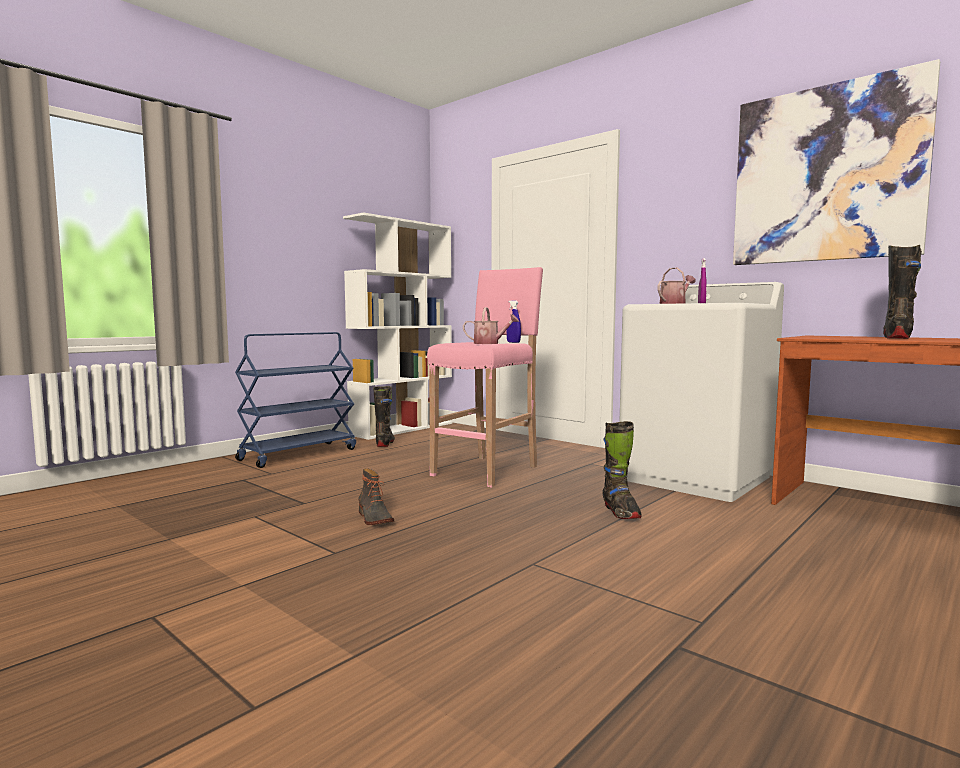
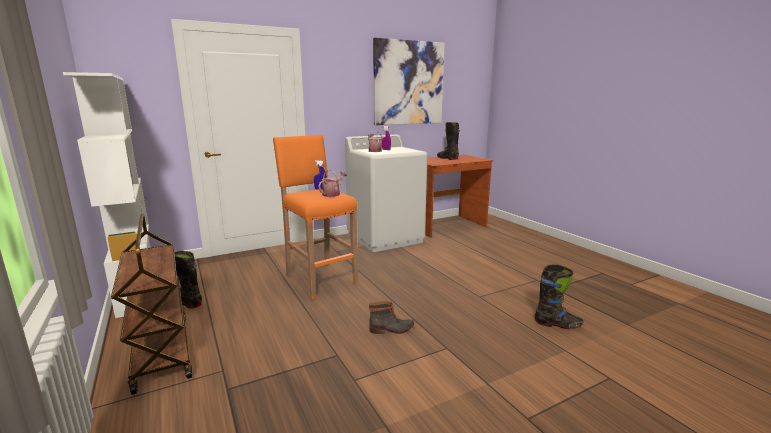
camera: 70 degrees left, 10 degrees up
(299, 454) = (161, 351): blue cart -> brown cart
(487, 470) = (320, 279): pink stool -> orange stool
(620, 512) = (423, 264): black boot -> black boot (558, 324)

